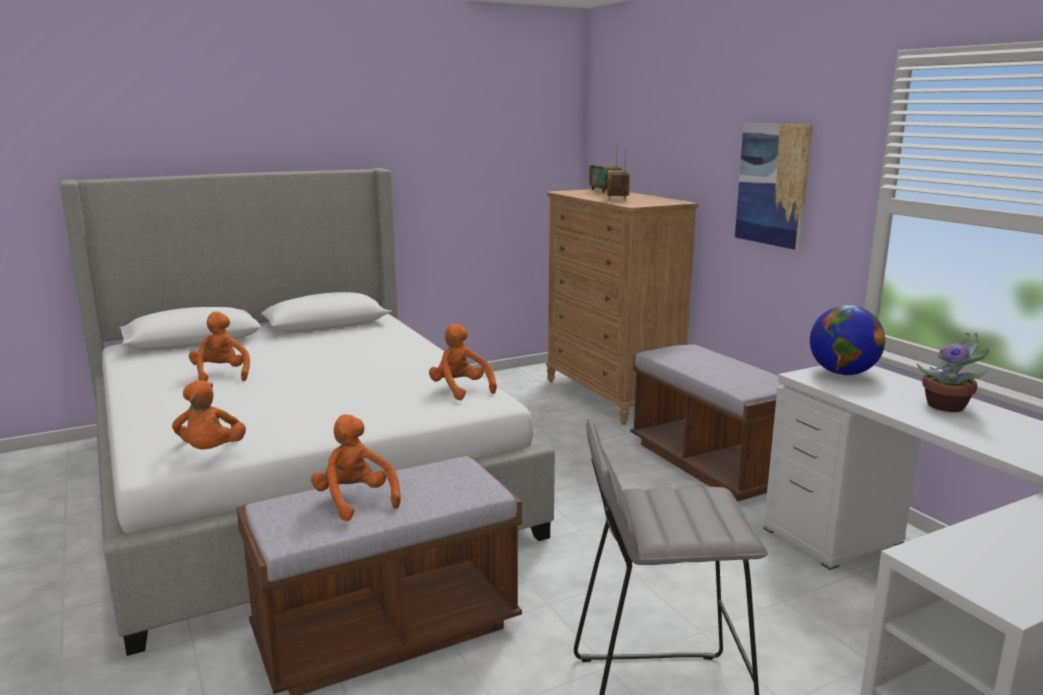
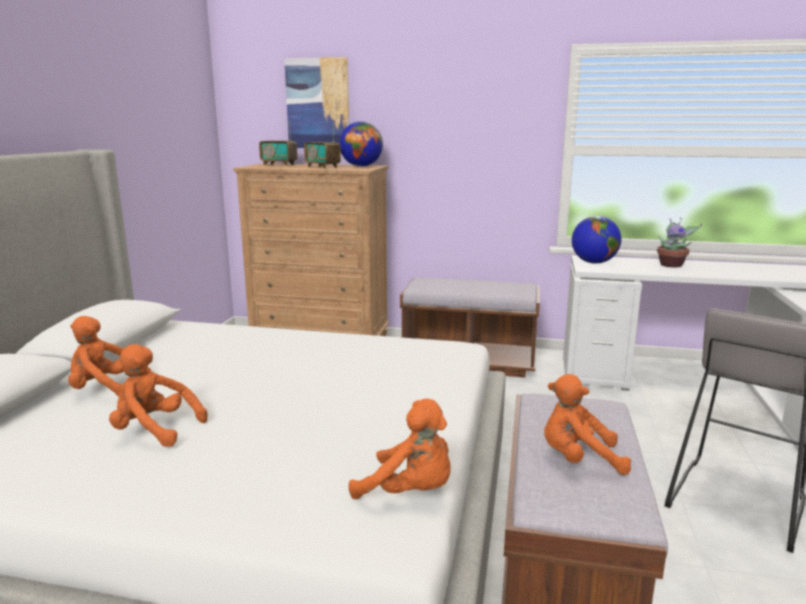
camera: 50 degrees left, 0 degrees up
(460, 390) = (414, 349): orange plush toy -> orange plush toy (105, 390)
(659, 201) = (361, 166): none -> globe
(773, 184) = (465, 144): picture -> picture (318, 103)

